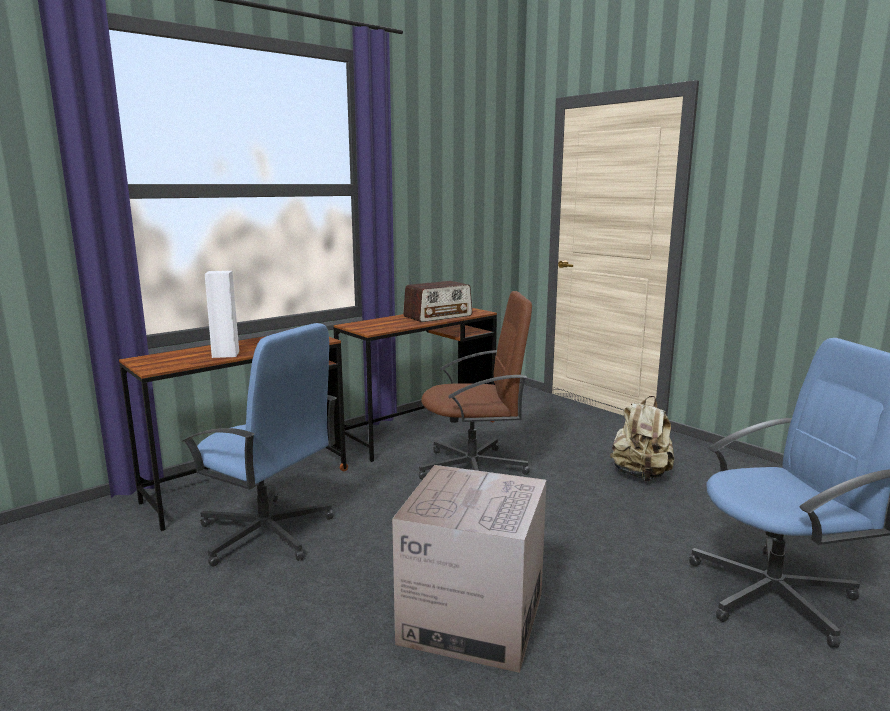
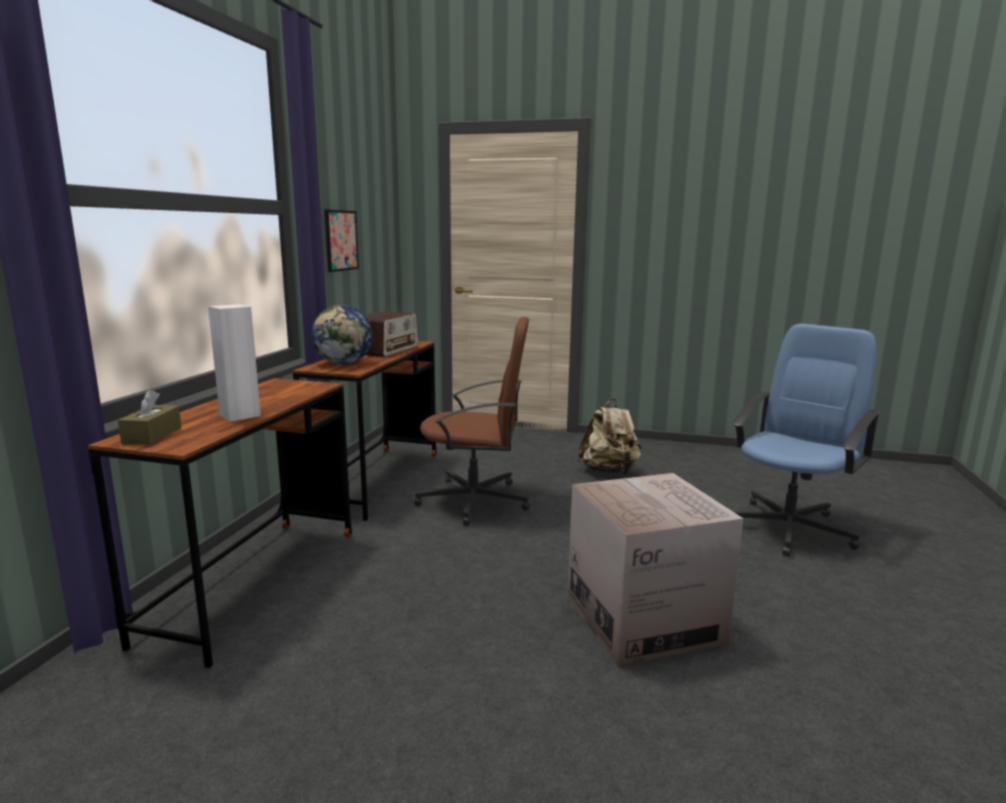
camera: 35 degrees left, 0 degrees up
(156, 359) = (152, 435): none -> brown tissue box
(266, 533) = (352, 623): blue office chair -> none
(379, 324) = (344, 363): none -> globe
(430, 215) = (341, 240): none -> picture
(474, 469) = (475, 501): brown office chair -> brown office chair turned 45 degrees clockwise

